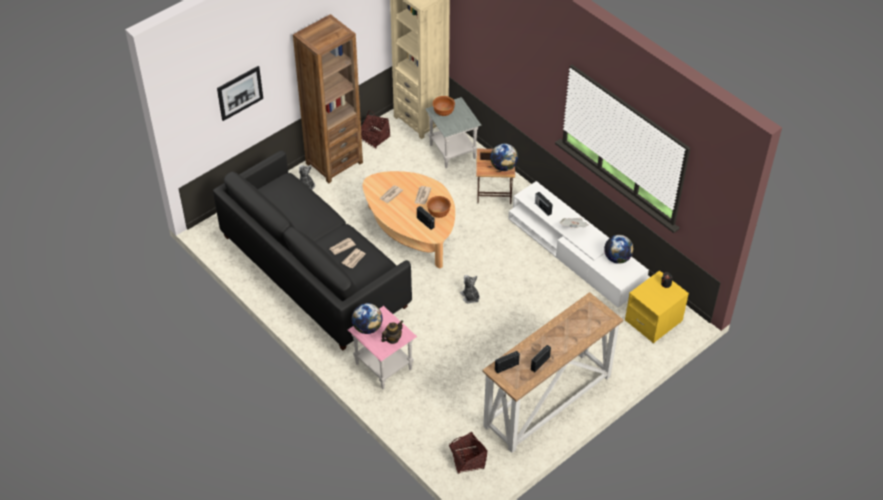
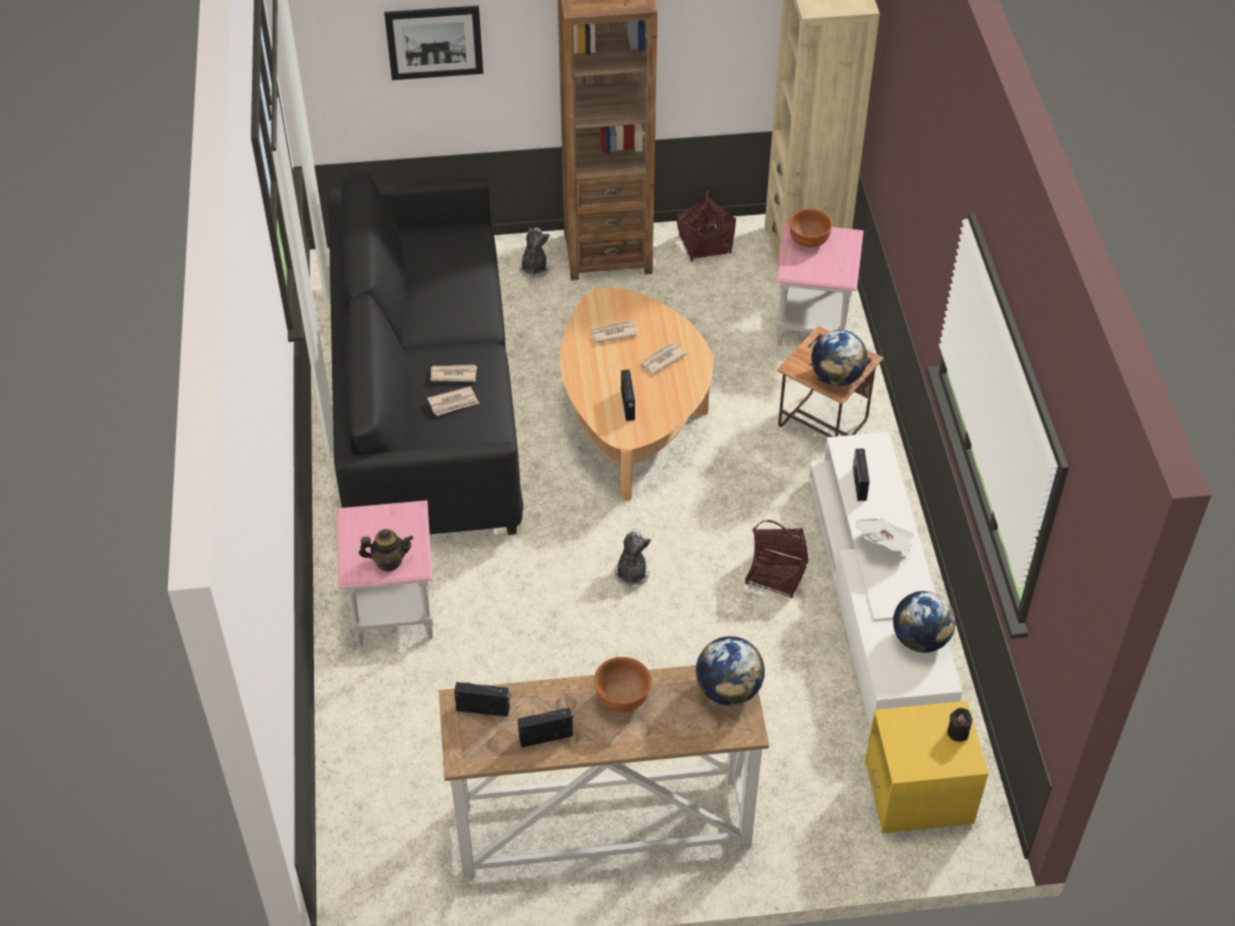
camera: 35 degrees right, 0 degrees up
(367, 328) = (367, 522): globe -> globe (728, 690)
(439, 213) = (663, 401): brown bowl -> brown bowl (623, 699)
(452, 151) = (812, 323): grey side table -> pink side table
(468, 460) = (382, 845): basket -> basket (776, 574)

